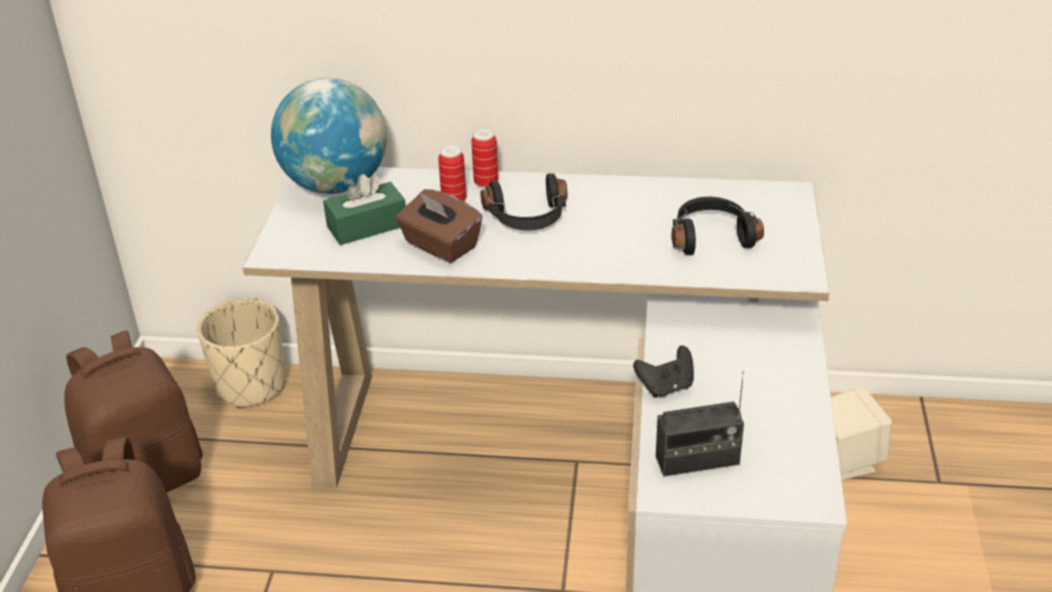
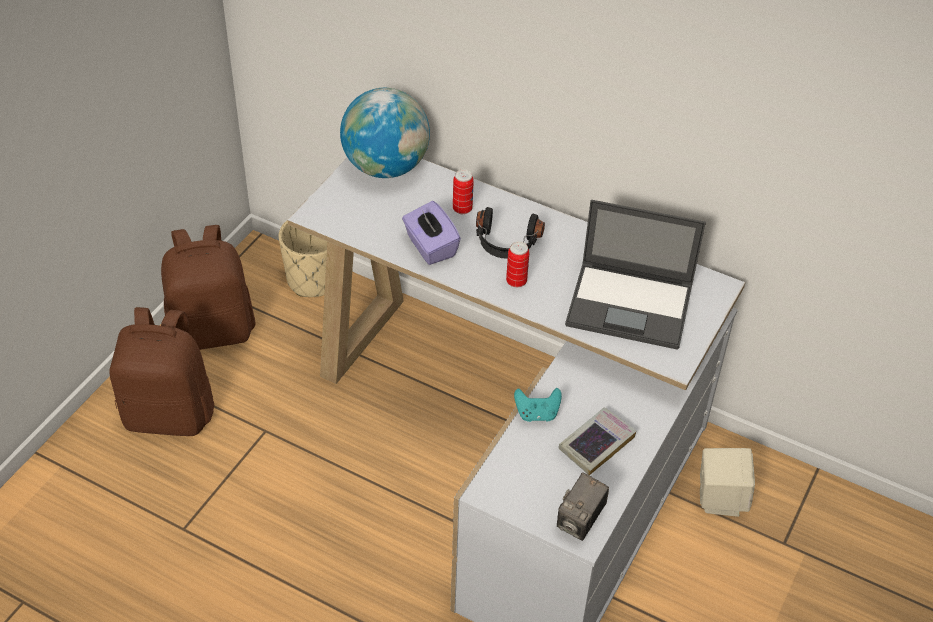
camera: 20 degrees right, 10 degrees up
(367, 226) = (388, 212): green tissue box -> none
(440, 245) = (430, 247): brown tissue box -> purple tissue box
(486, 183) = (494, 200): can -> can (516, 281)
(666, 387) = (537, 414): black game controller -> turquoise game controller
(697, 461) = (522, 478): radio -> none
(711, 236) = (631, 305): black headphones -> laptop
(756, 396) = (596, 444): none -> book
(797, 483) = (580, 521): none -> camera

